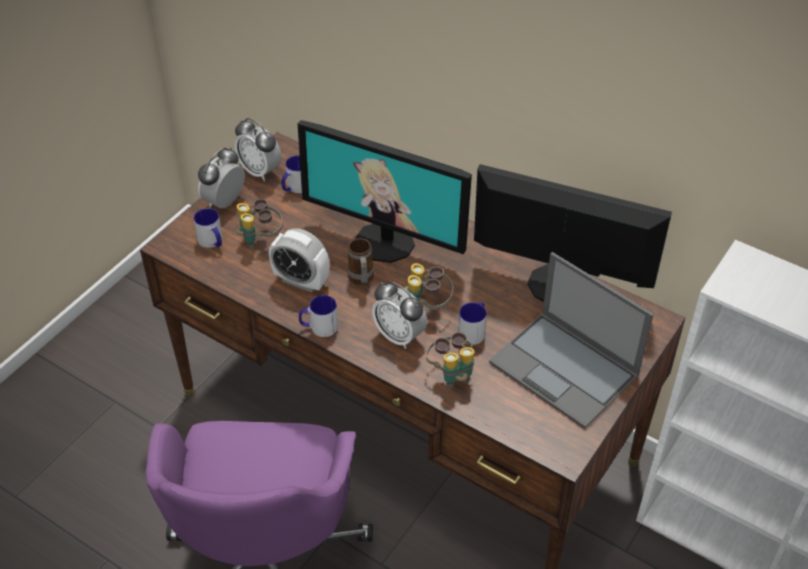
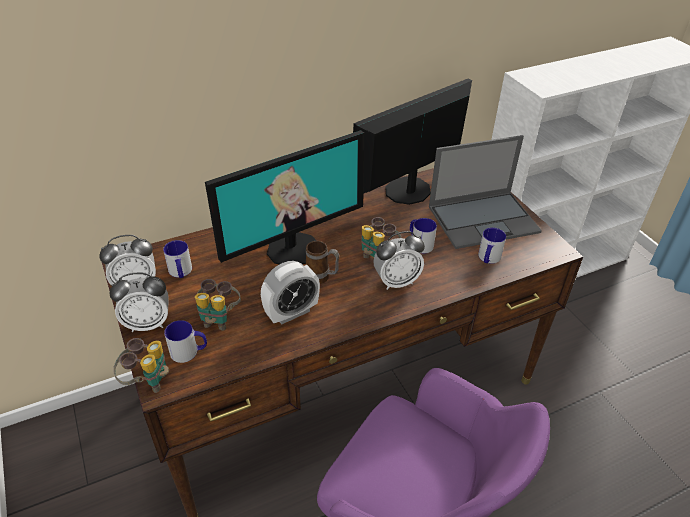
camera: 60 degrees left, 5 degrees down
(224, 202) = (148, 323): alarm clock -> alarm clock turned 75 degrees counterclockwise
(319, 327) = (352, 323): mug -> mug (488, 259)
(452, 374) = (454, 271): binoculars -> binoculars (147, 381)

